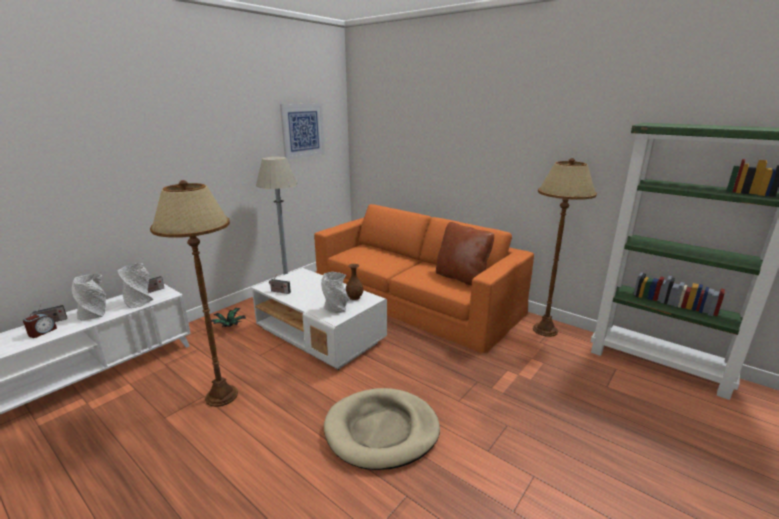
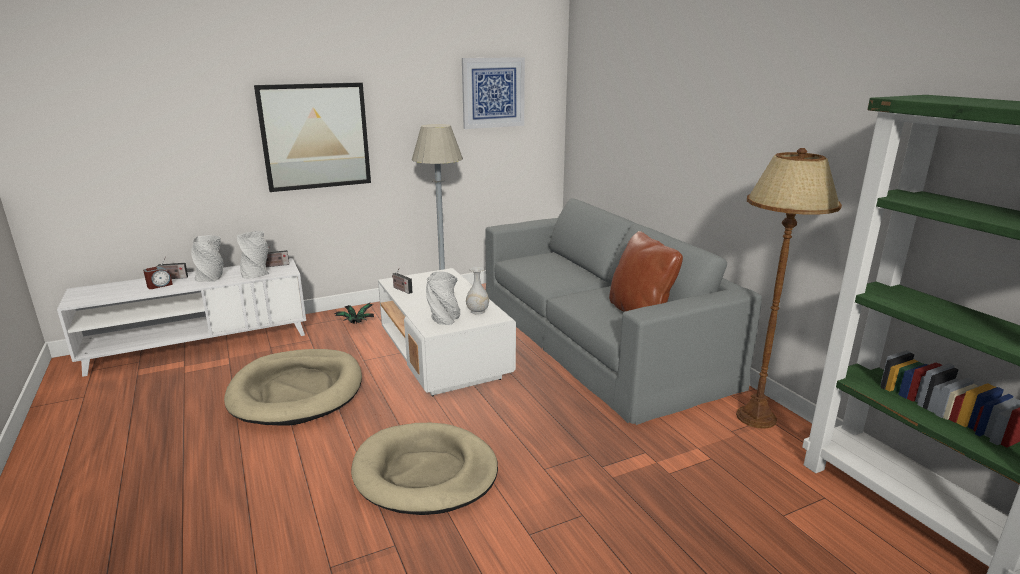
camera: 25 degrees right, 0 degrees up
(172, 174) = (315, 136): none -> picture
(222, 396) = (297, 391): brown floor lamp -> beige dog bed
(354, 297) = (477, 311): brown vase -> white vase
(415, 299) = (598, 337): orange sofa -> grey sofa

